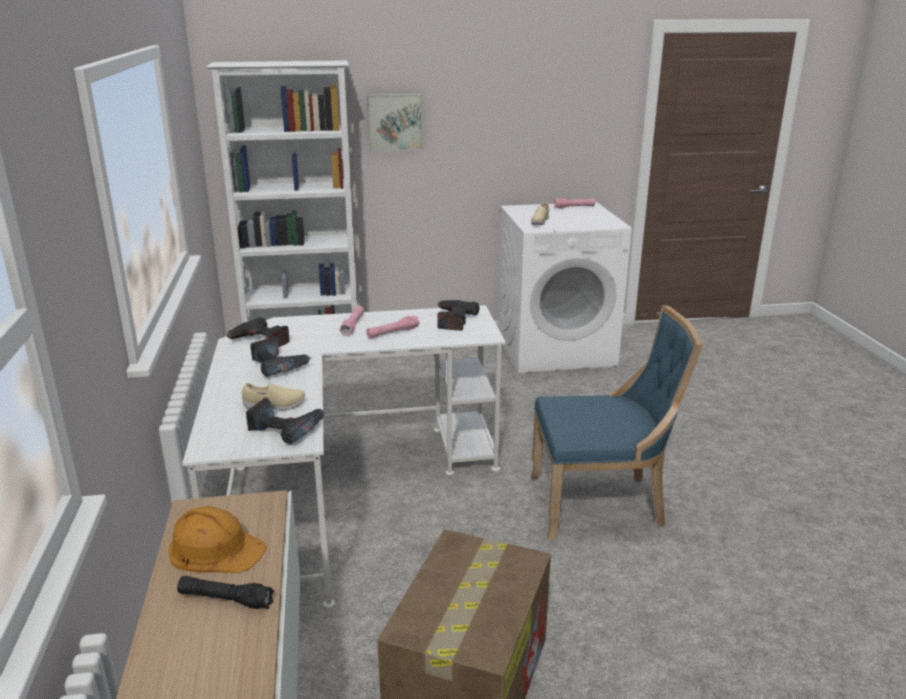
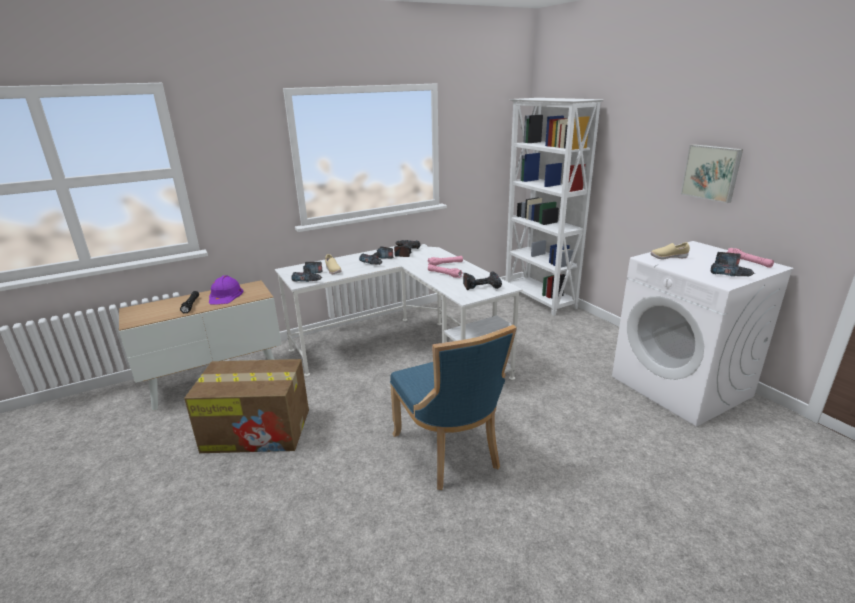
camera: 70 degrees right, 0 degrees up
(216, 549) = (225, 295): orange hard hat -> purple hard hat
(394, 122) = (627, 151): picture -> picture (711, 172)
(591, 217) = (729, 272): none -> power drill

